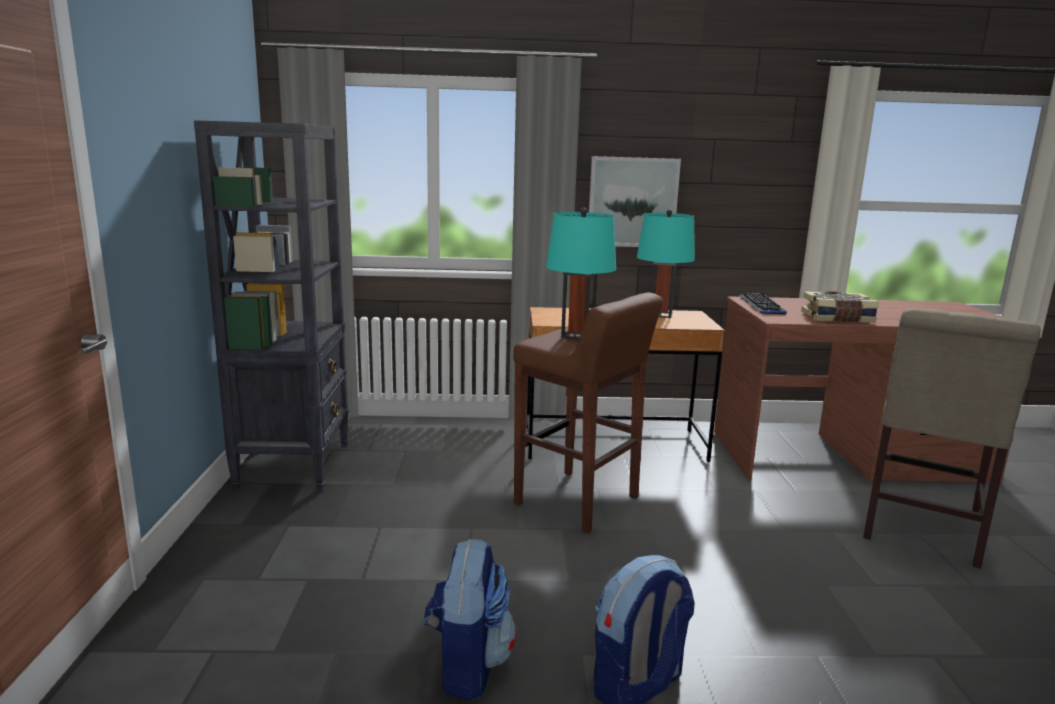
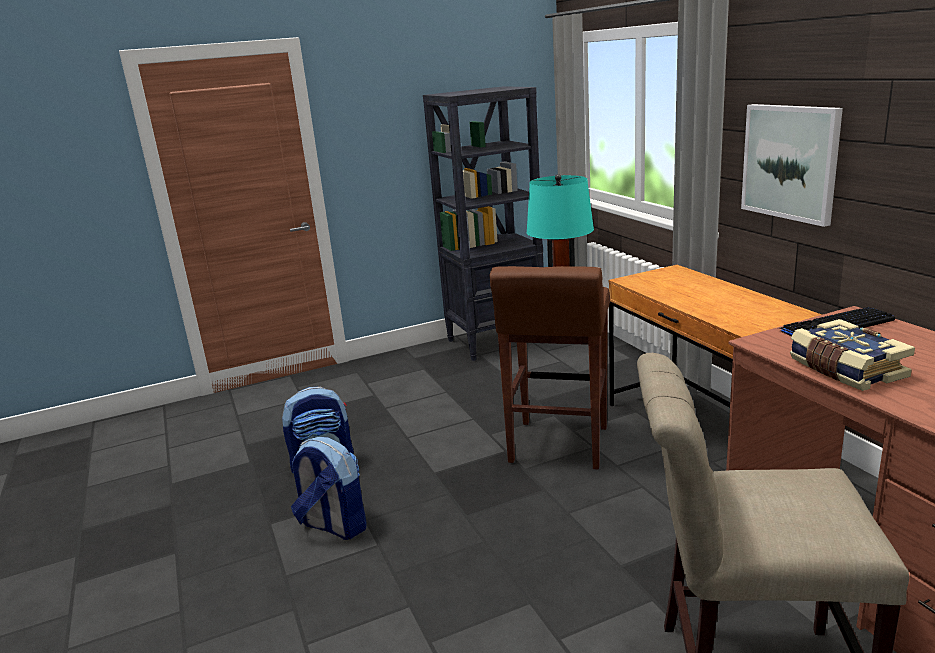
camera: 70 degrees right, 5 degrees up
(660, 314) = (756, 305): turquoise table lamp -> none

